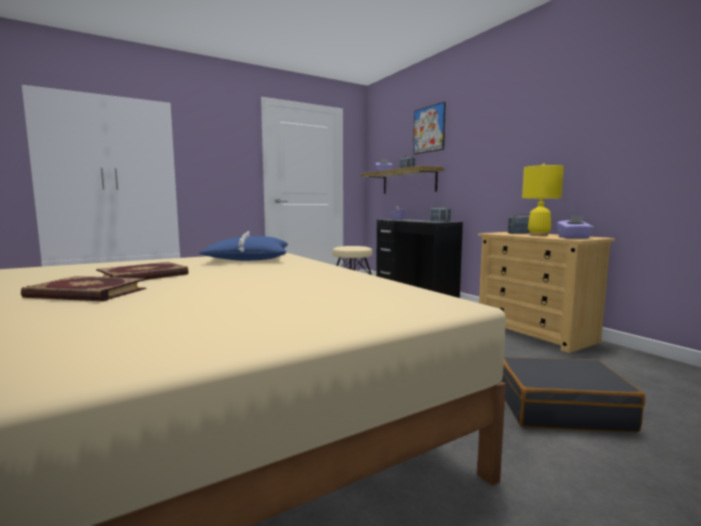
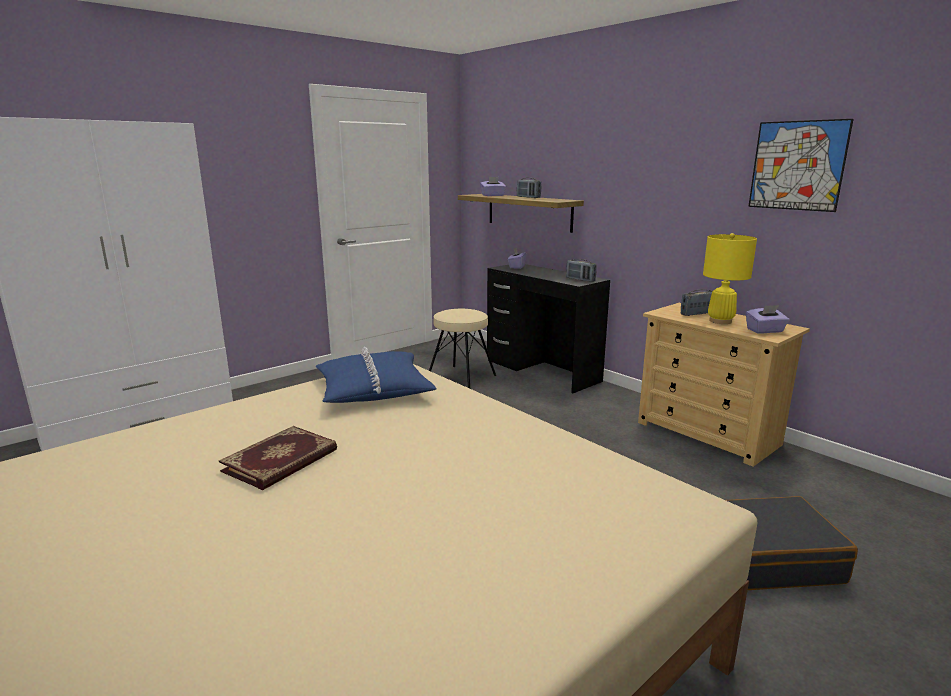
camera: 10 degrees left, 10 degrees up
(86, 293) = (254, 522): book -> none
(428, 129) = (561, 143): picture -> picture (797, 165)

